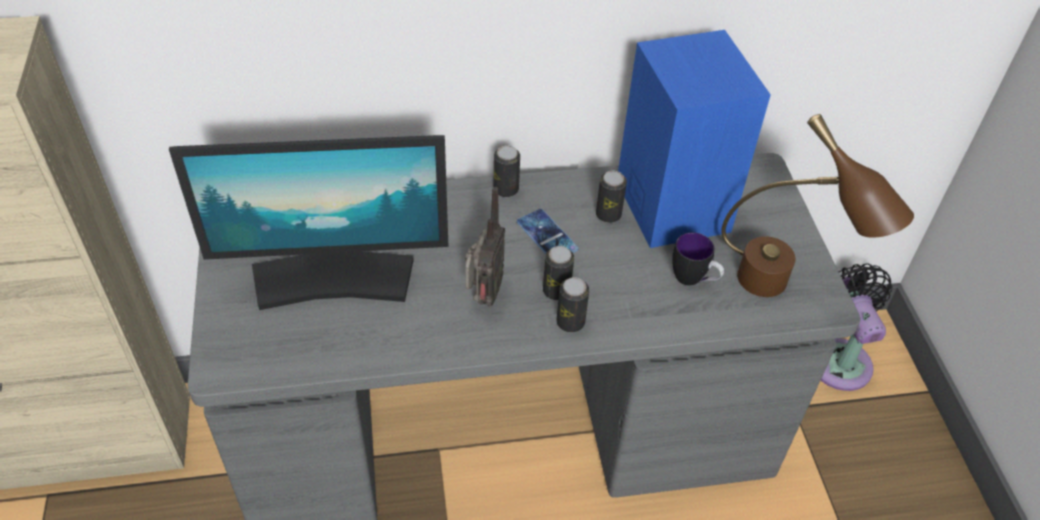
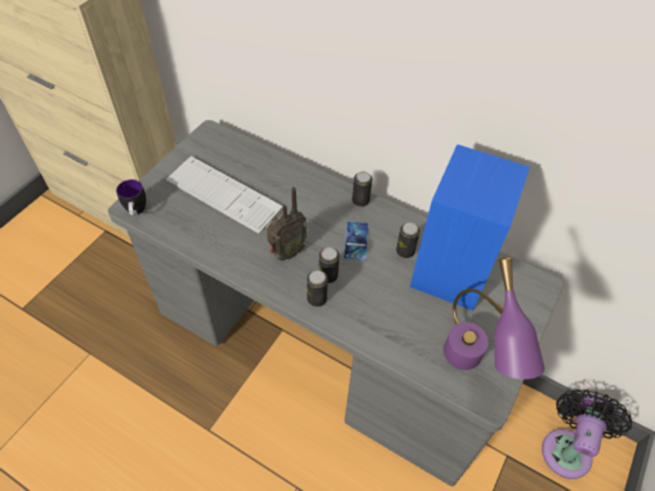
camera: 40 degrees right, 5 degrees up
(333, 278) = (223, 194): monitor -> keyboard
(694, 280) = (416, 324): mug -> mug (136, 212)
(784, 290) = (469, 370): brown table lamp -> purple table lamp

